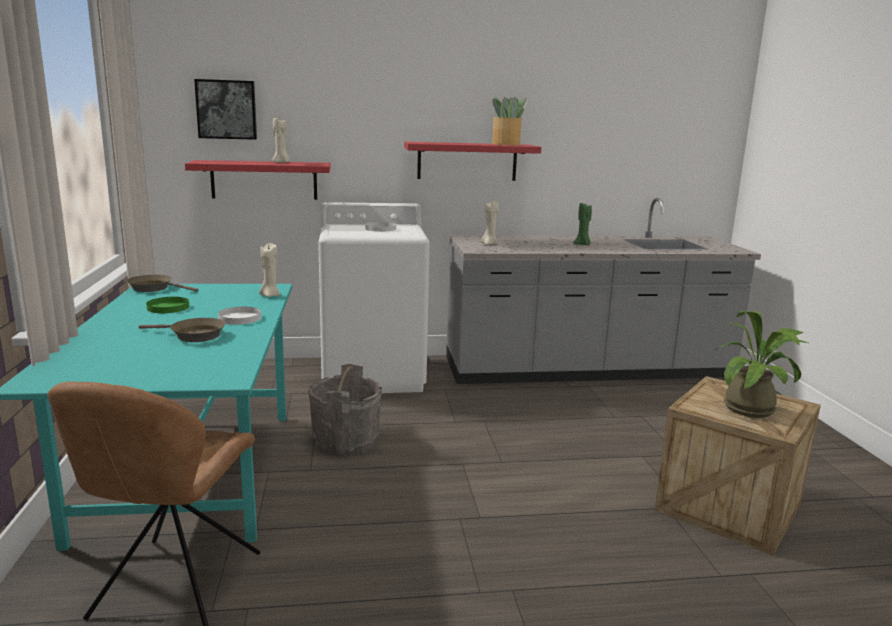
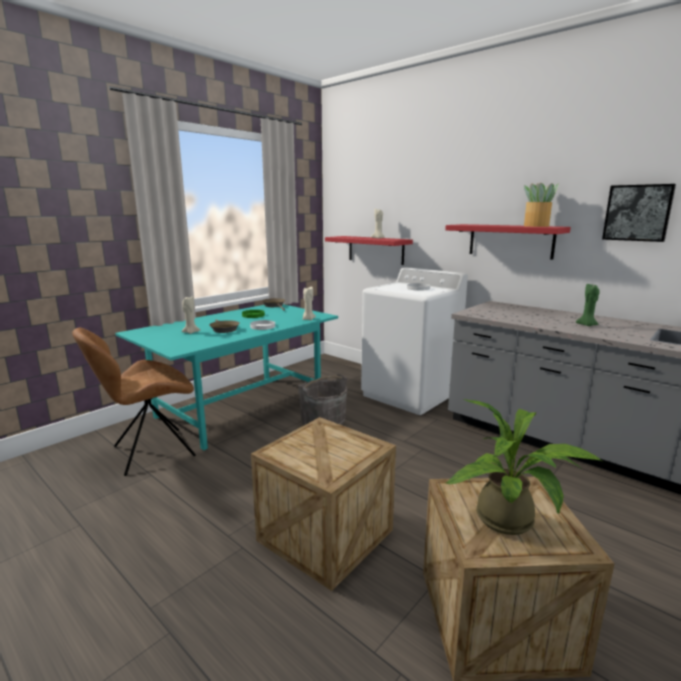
camera: 50 degrees right, 0 degrees up
(226, 109) = (359, 204): picture -> picture (637, 213)
(489, 244) = (496, 311): beige candle -> beige candle (191, 332)
(552, 532) = (325, 535): none -> crate

